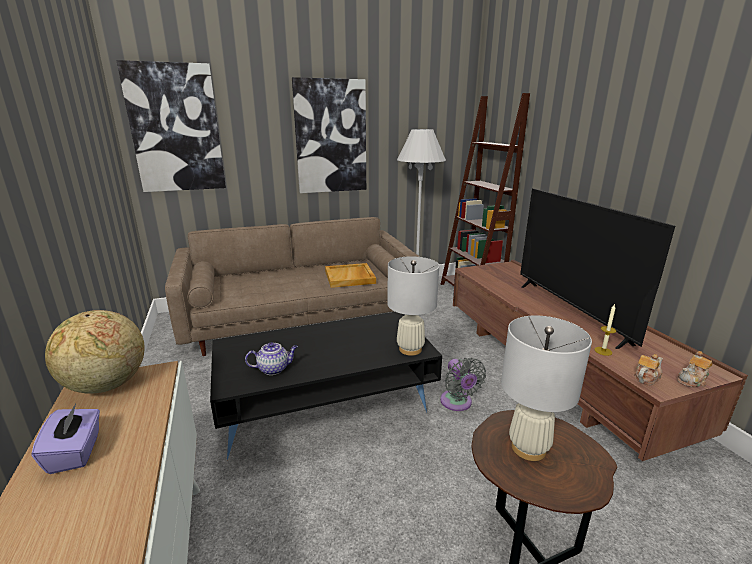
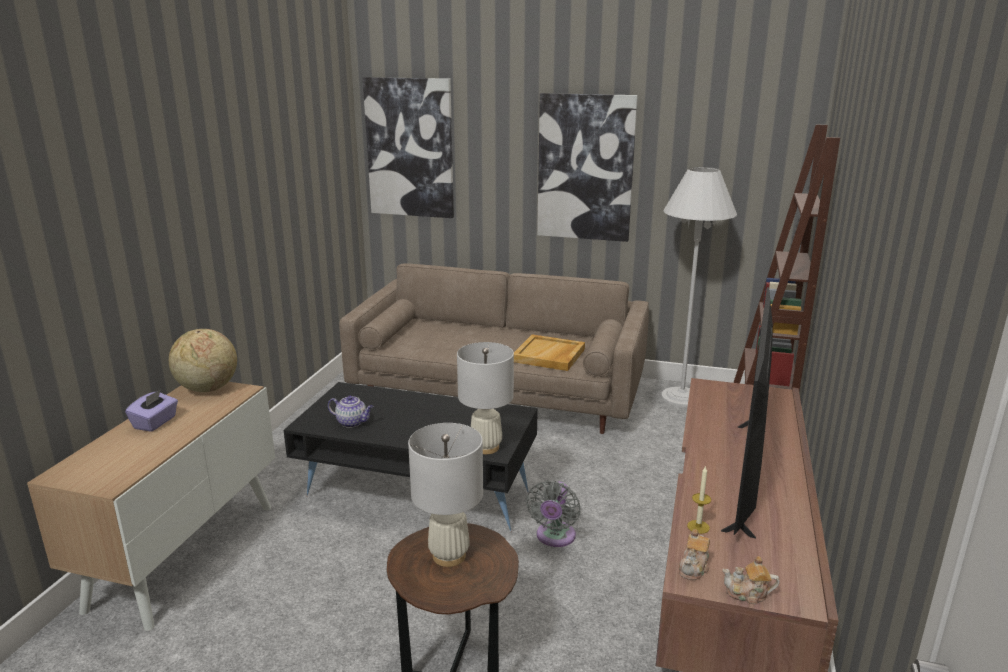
camera: 35 degrees right, 0 degrees up
(646, 378) = (694, 568): teapot -> teapot turned 120 degrees clockwise

